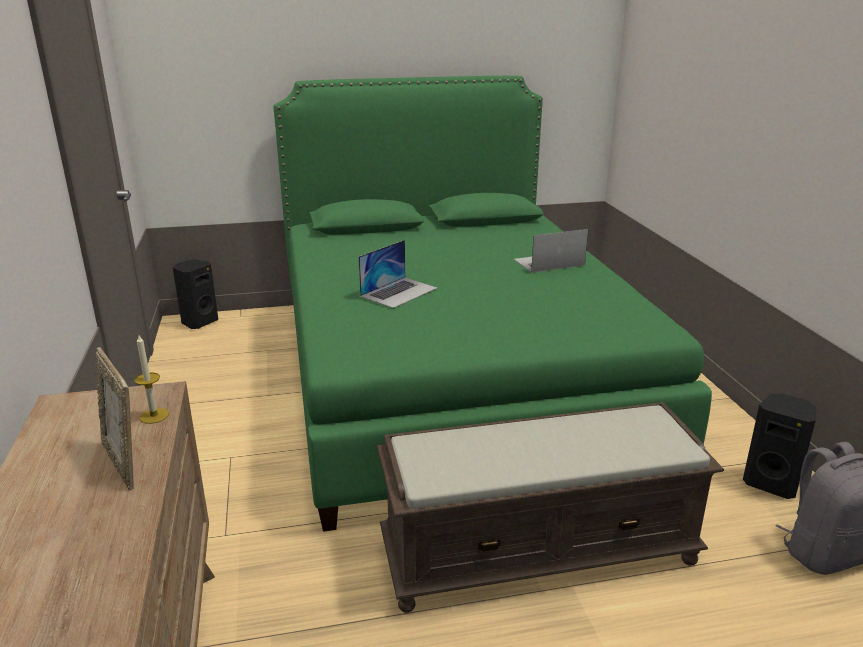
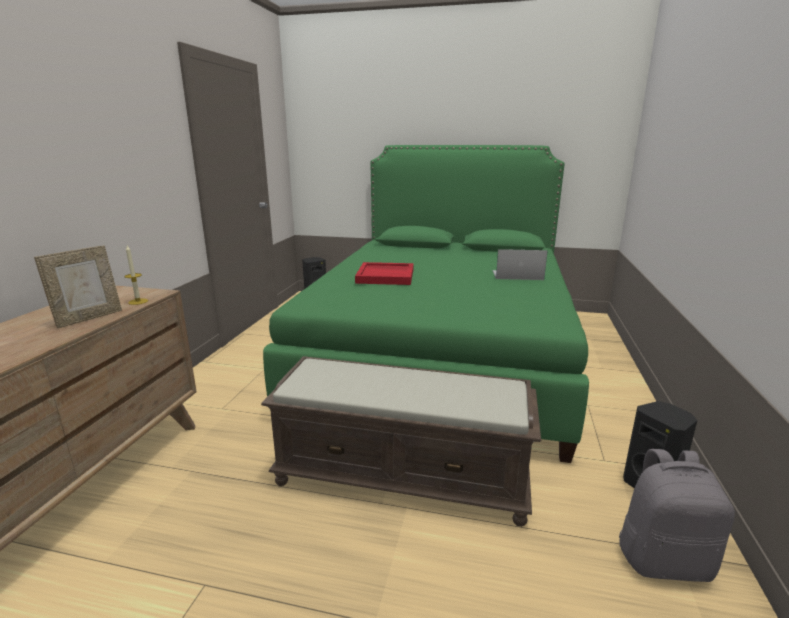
camera: 25 degrees right, 5 degrees down
(124, 463) = (89, 318): picture frame -> picture frame turned 135 degrees counterclockwise
(399, 292) = (386, 276): laptop -> red tray

